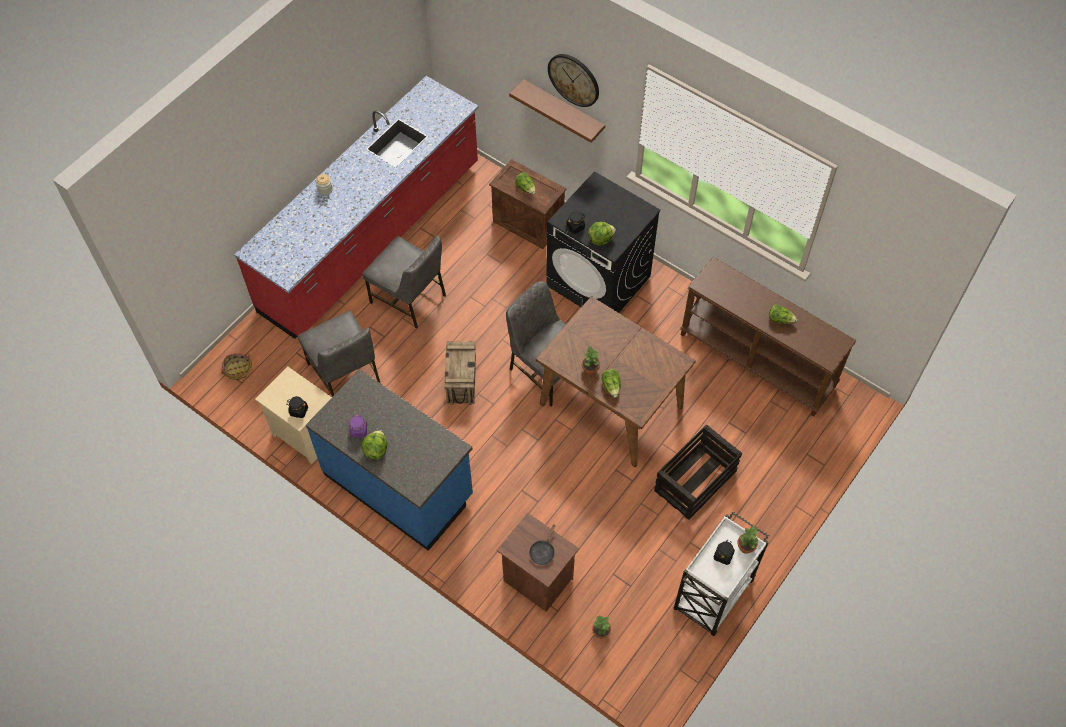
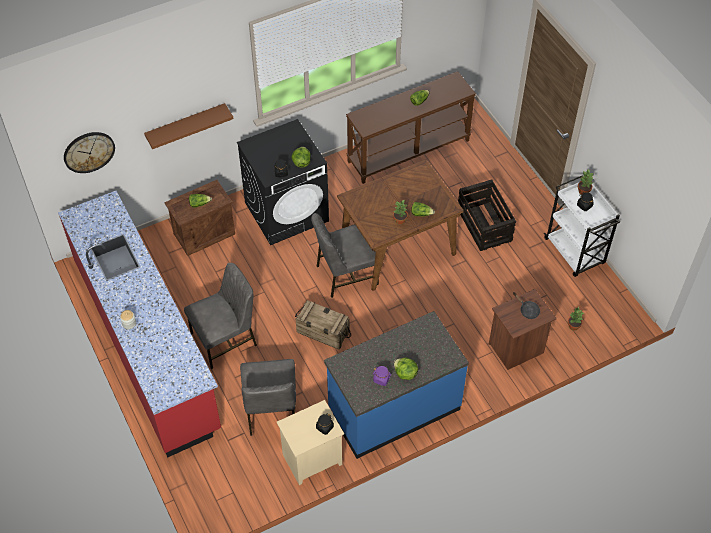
camera: 65 degrees left, 5 degrees down
(238, 369) = (218, 490): basket -> none
(345, 375) = (271, 411): grey chair -> grey chair turned 90 degrees clockwise
(574, 79) = (190, 91): wall clock -> wall clock (89, 152)

